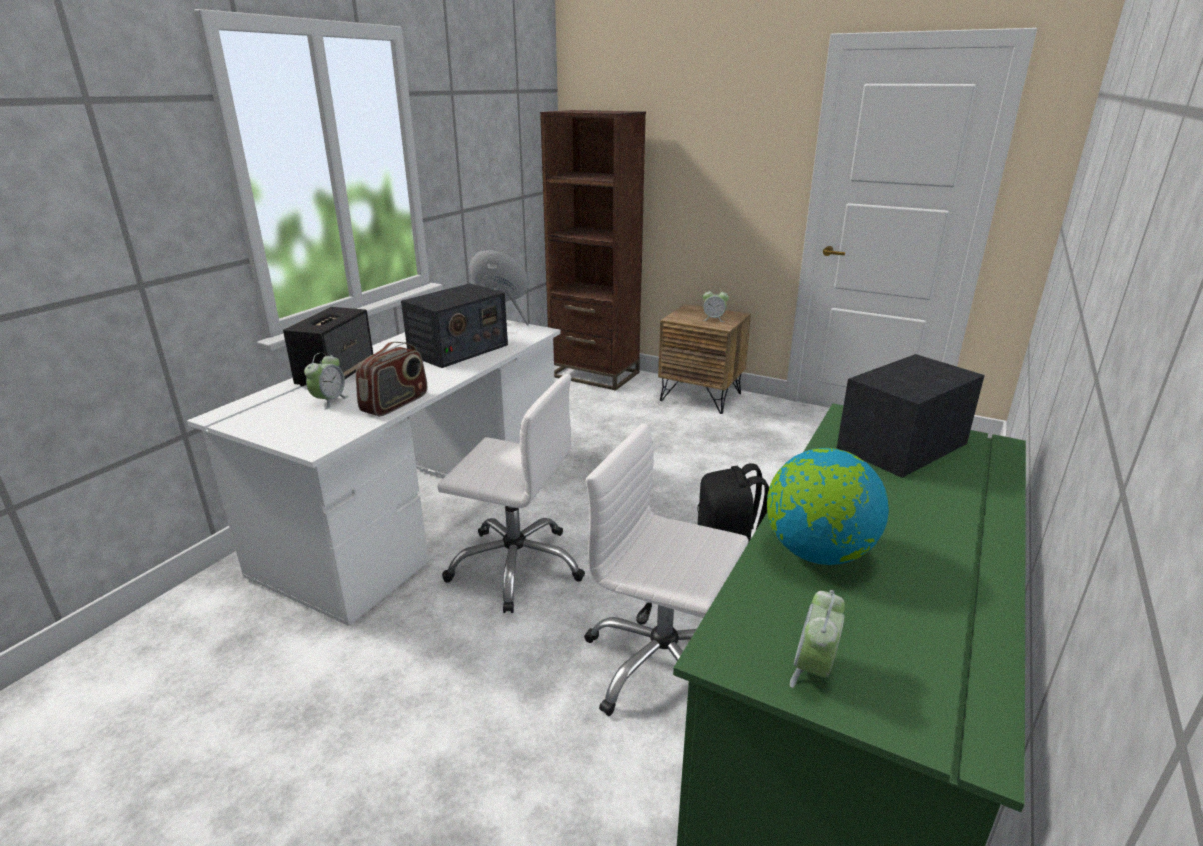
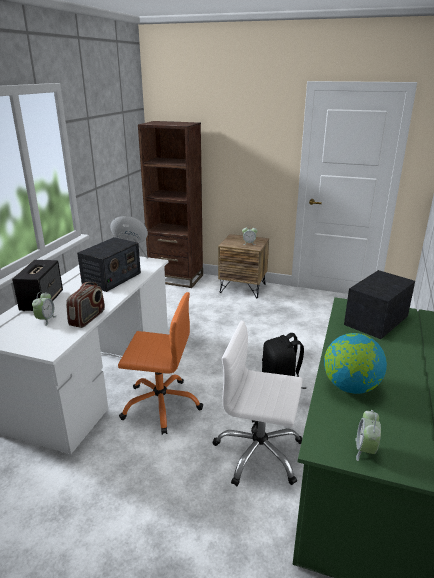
camera: 10 degrees left, 0 degrees up
(516, 565) = (161, 405): white office chair -> orange office chair

